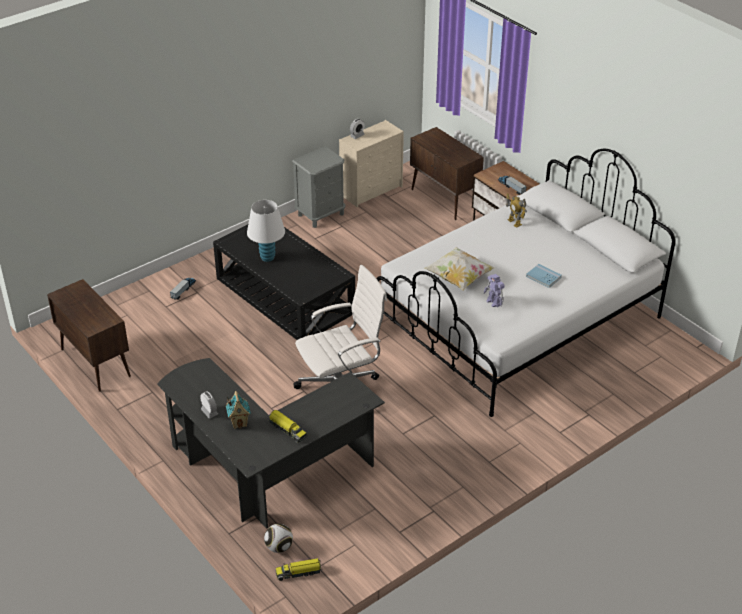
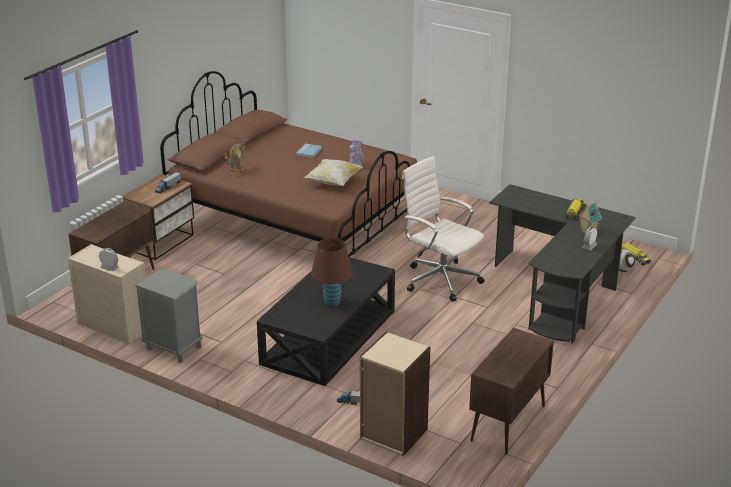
camera: 110 degrees left, 10 degrees down
(131, 298) = (393, 434): none -> beige bookcase
(267, 257) = (332, 302): white table lamp -> brown table lamp
(518, 320) = (296, 219): white bed -> brown bed

